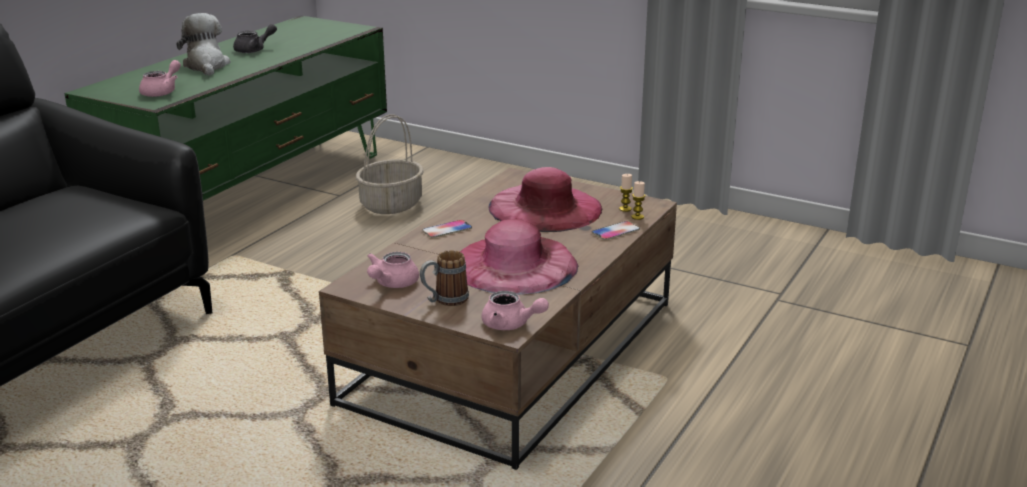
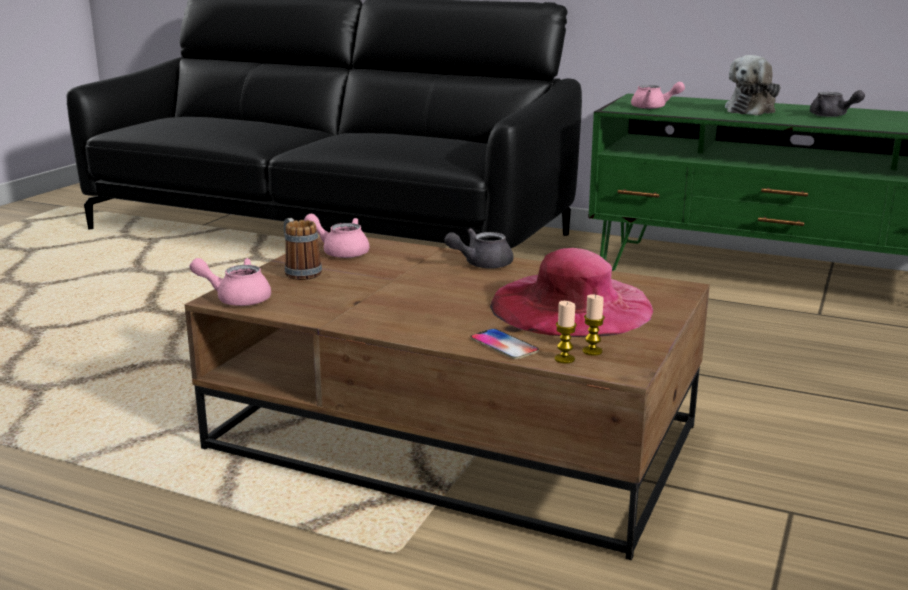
camera: 85 degrees right, 5 degrees down
(206, 66) = (752, 110): plush toy -> plush toy turned 150 degrees clockwise
(391, 204) = (821, 342): basket -> none
(447, 230) = (481, 264): phone -> grey teapot
(511, 325) = (236, 299): pink teapot -> pink teapot turned 75 degrees clockwise
(514, 264) = (388, 296): pink hat -> none

